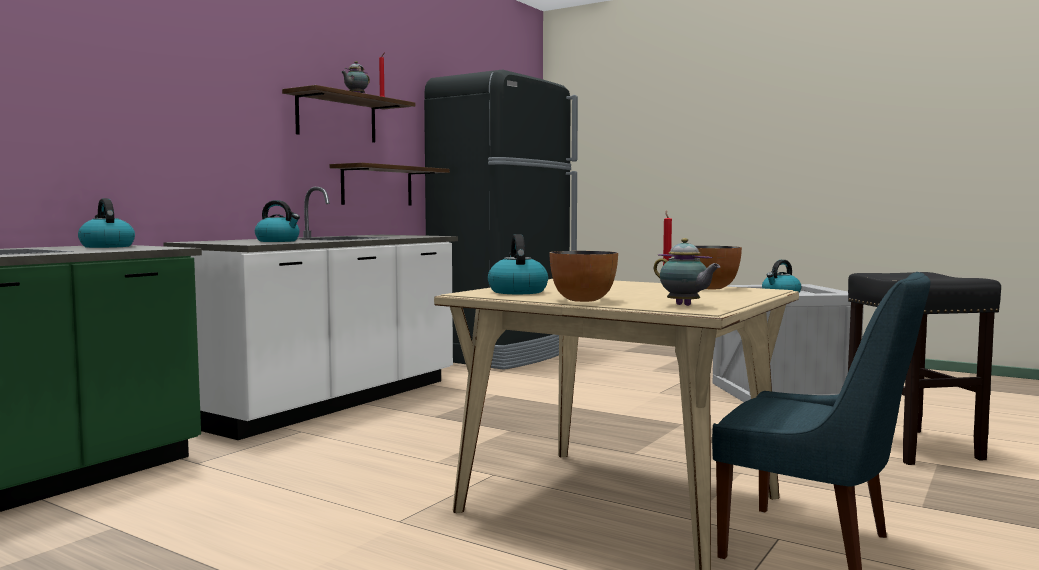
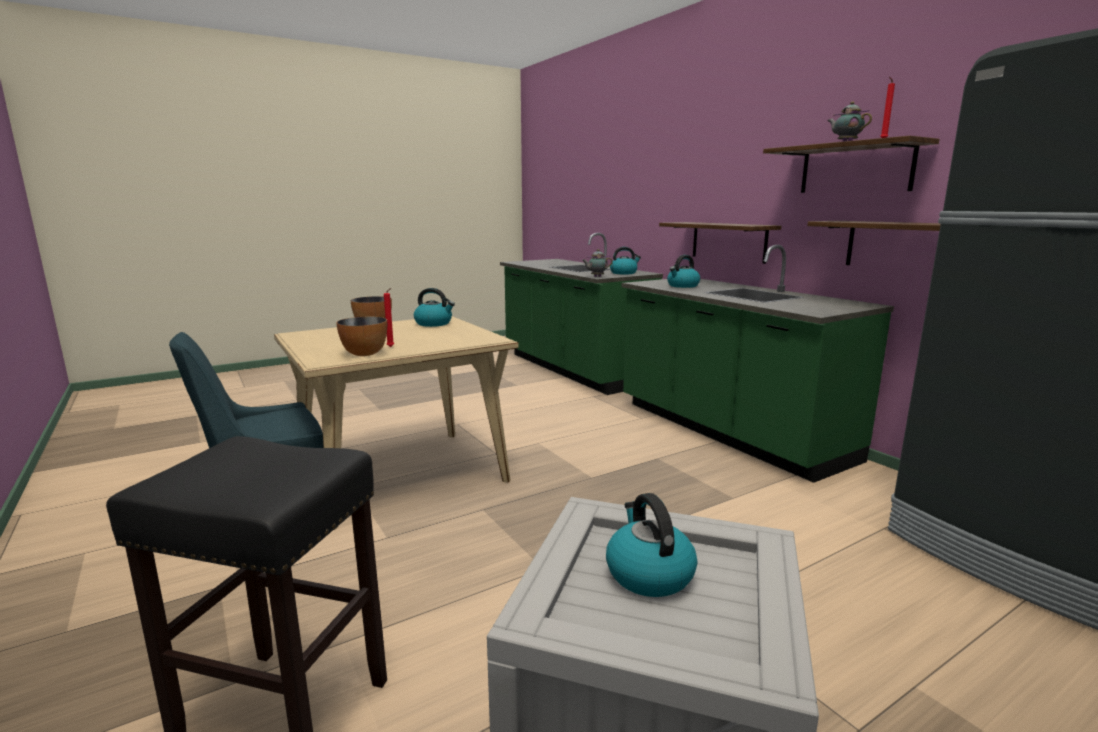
camera: 115 degrees right, 10 degrees up
(217, 187) = (728, 241): none -> shelf
(330, 401) = (728, 431): white counter -> green counter
(685, 305) = (313, 334): teapot -> teapot (596, 276)

